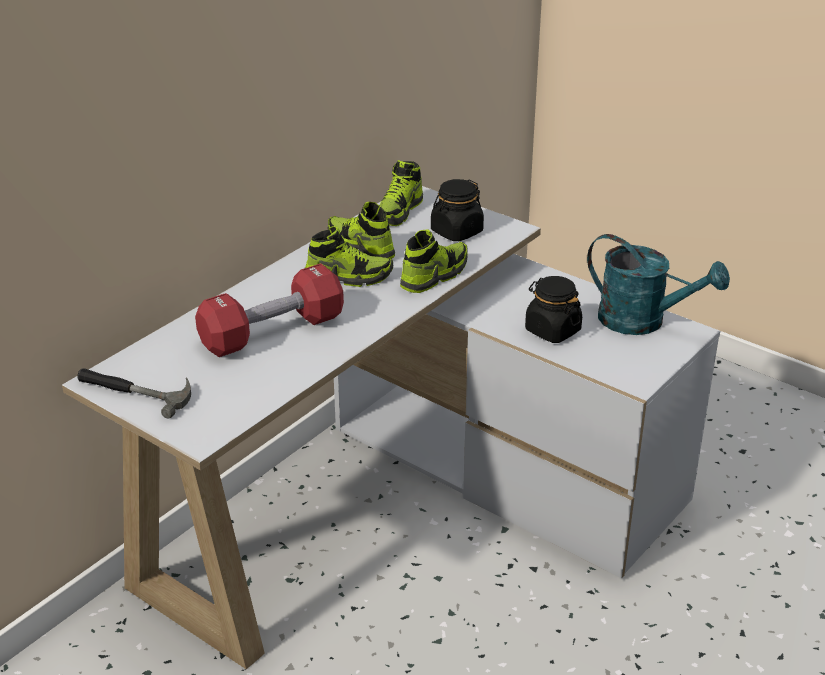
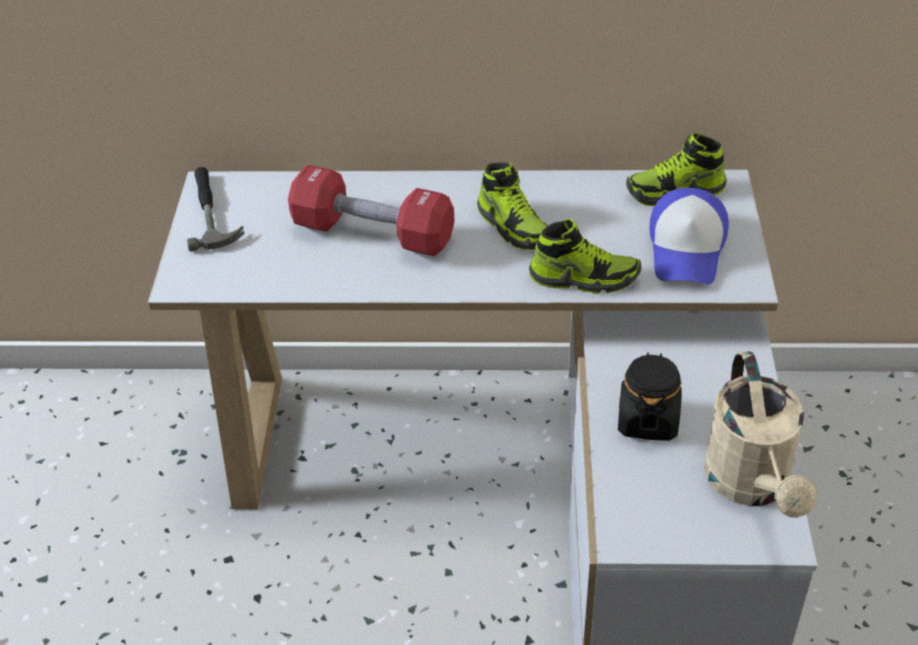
camera: 55 degrees right, 10 degrees up
(360, 247) = (577, 204): shoe -> none
(456, 232) = (687, 249): black jar -> cap
(643, 321) = (753, 485): turquoise watering can -> beige watering can

